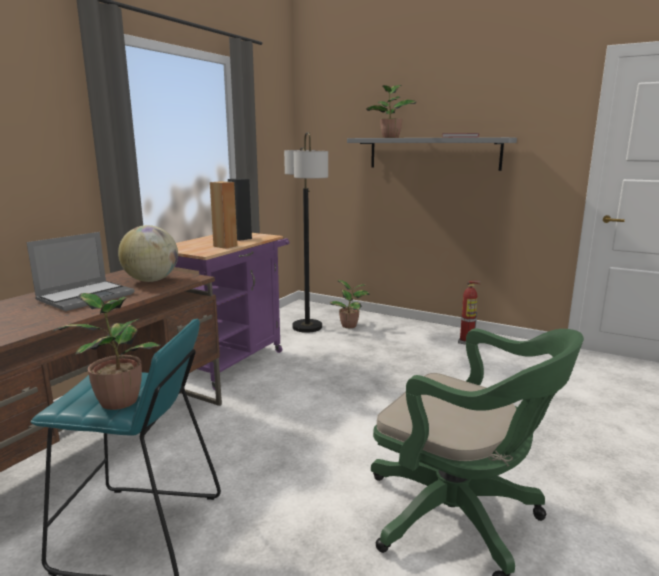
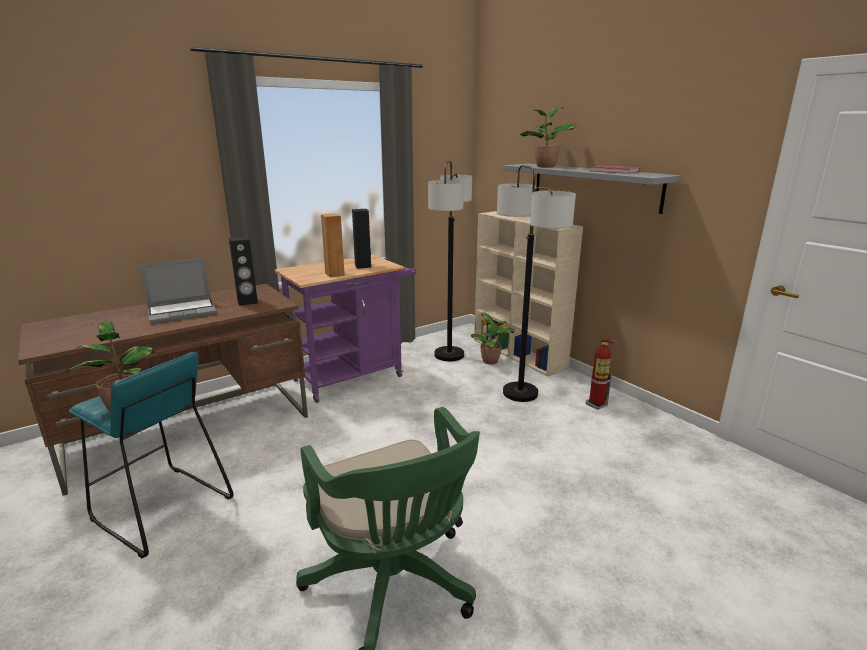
camera: 25 degrees right, 5 degrees up
(151, 280) = (247, 302): globe -> black speaker
(367, 316) = (519, 354): none -> beige bookcase
(400, 345) = (520, 393): none -> floor lamp

